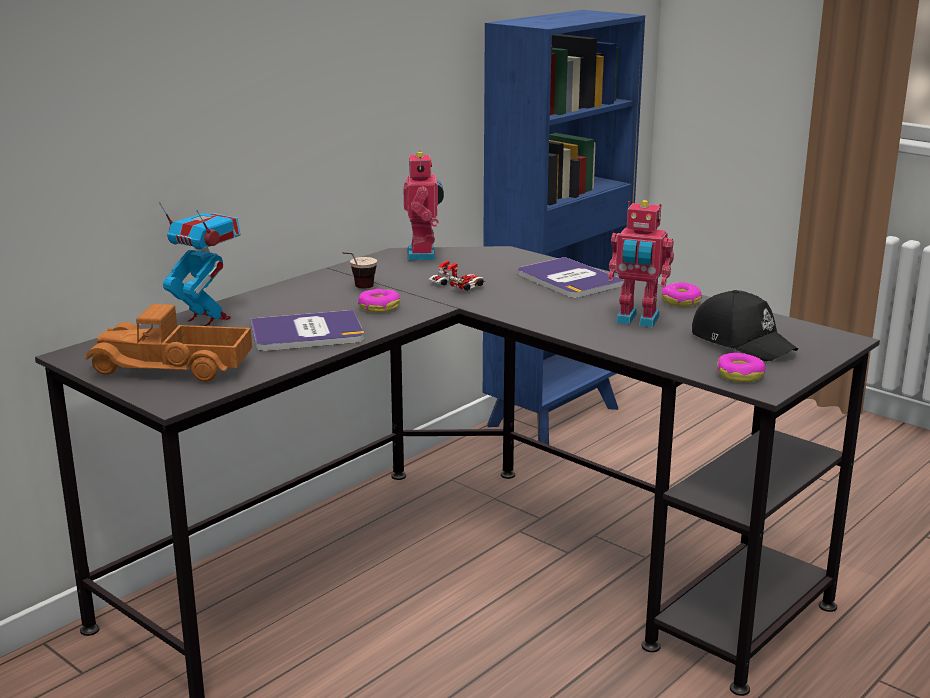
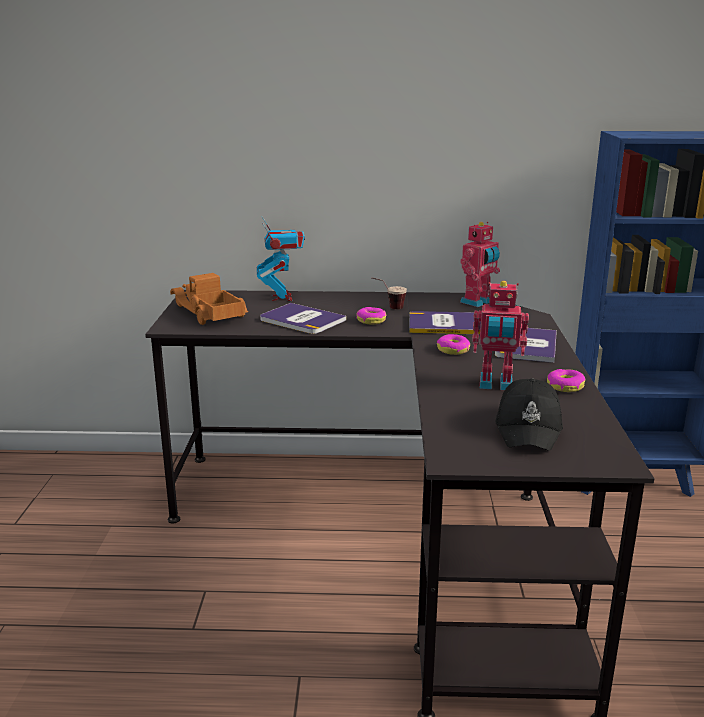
camera: 50 degrees right, 0 degrees up
(456, 286) = (446, 324): toy car -> book
(637, 320) = (495, 385): toy robot -> toy robot turned 60 degrees counterclockwise
(740, 375) = (460, 445): donut -> donut (453, 350)

